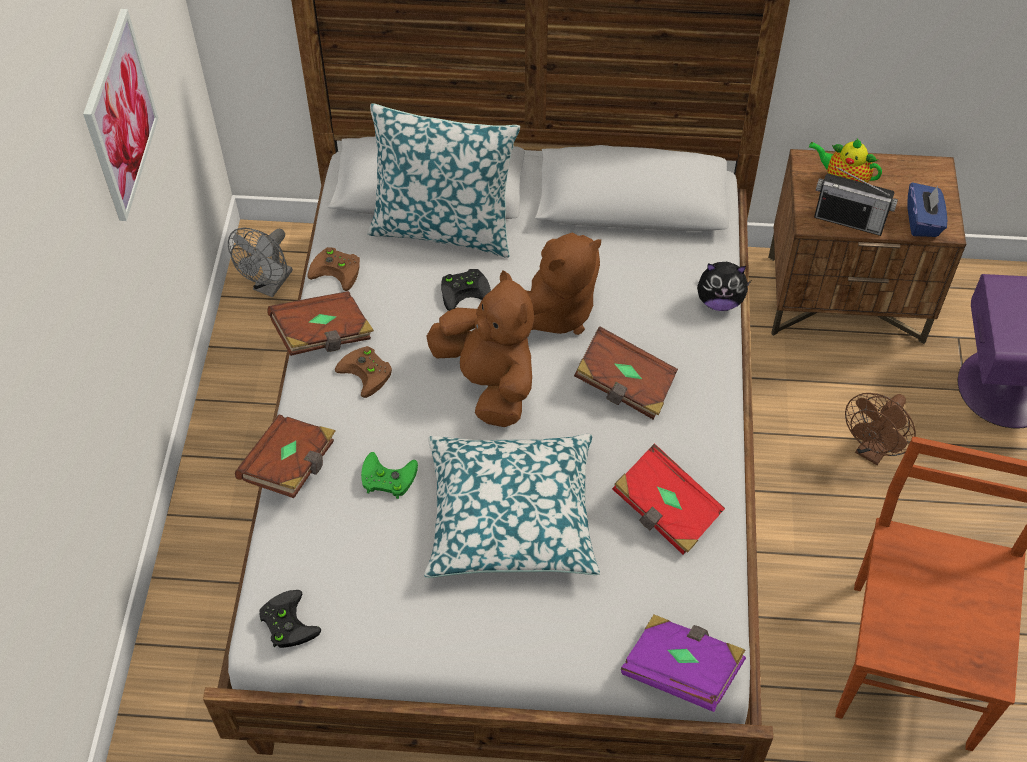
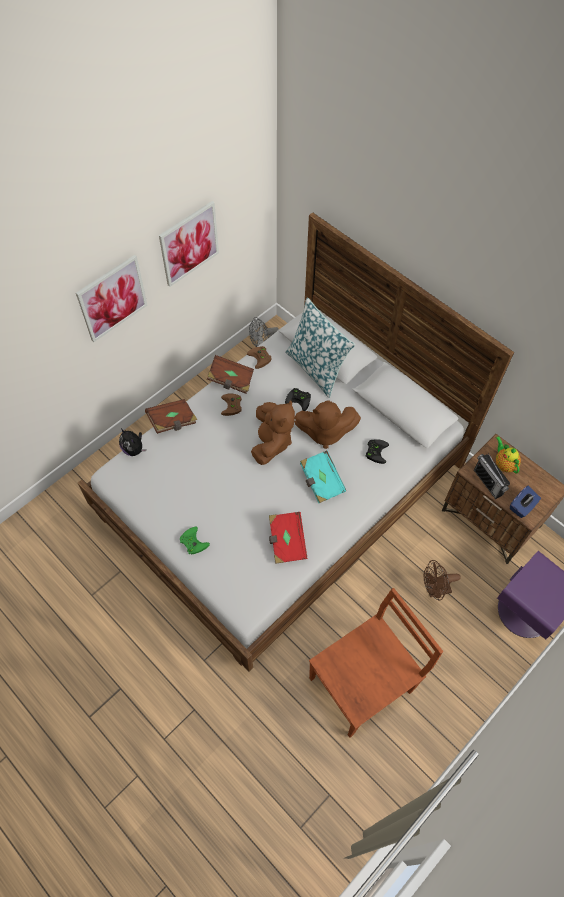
camera: 40 degrees right, 5 degrees up
(67, 286) = (112, 298): none -> picture
(286, 622) = (118, 476): black game controller -> black game controller (375, 451)
(386, 478) = (199, 450): green game controller -> green game controller (192, 542)
(511, 516) = (228, 499): pillow -> none
(624, 386) = (321, 482): brown book -> turquoise book
(681, 670) = (230, 604): purple book -> none
(719, 301) = (395, 476): plush toy -> plush toy (134, 449)

